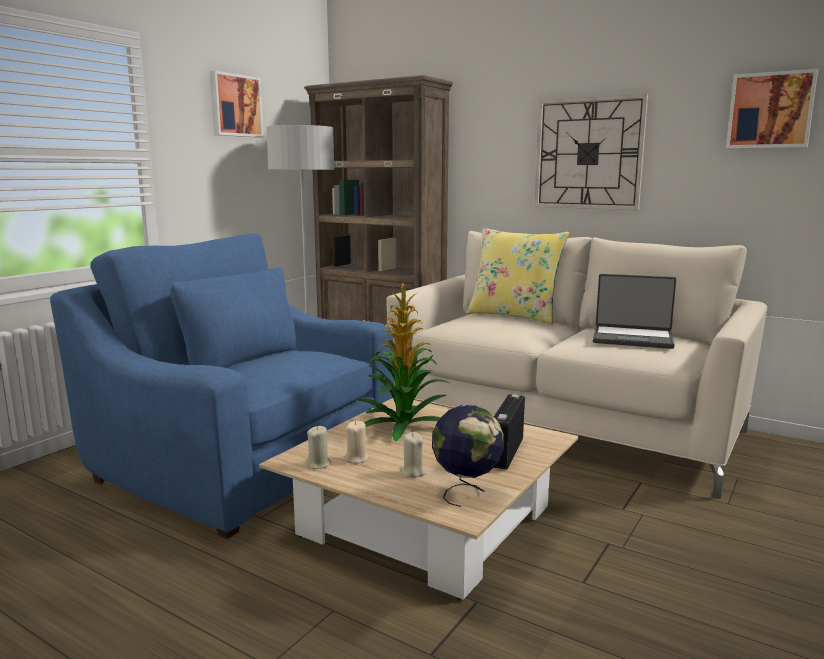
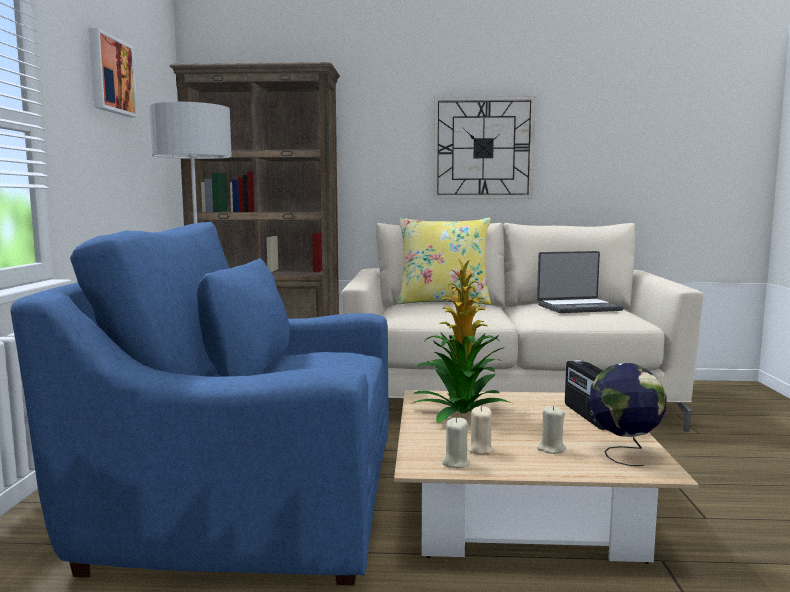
camera: 30 degrees left, 5 degrees down
(770, 110) = (633, 115): picture -> none

